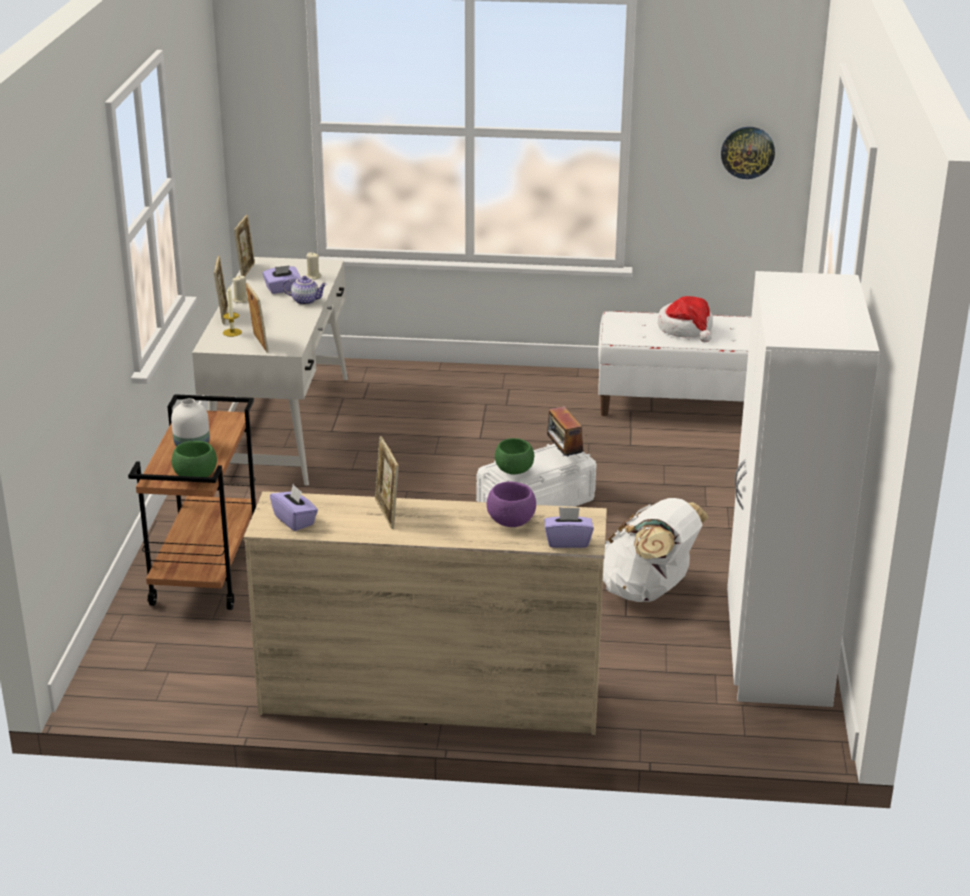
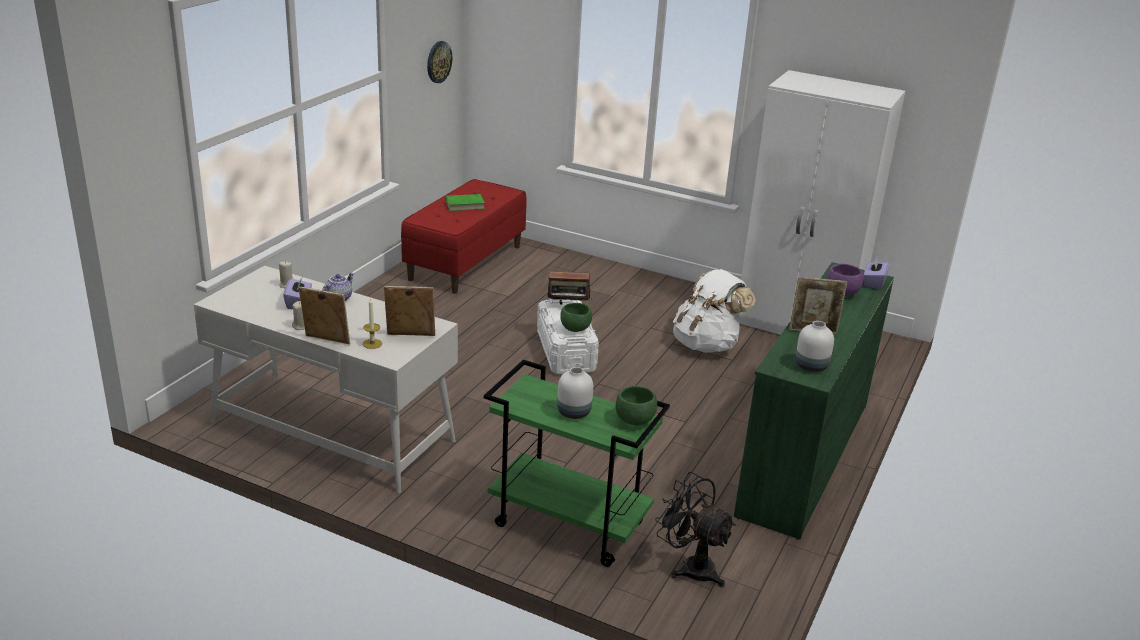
camera: 70 degrees left, 0 degrees up
(174, 652) = (691, 567): none -> black fan
(205, 571) = (567, 524): brown cart -> green cart
(246, 271) = (231, 311): picture frame -> none
(295, 520) = (811, 366): purple tissue box -> white vase
(429, 698) = (803, 458): beige dresser -> green dresser
(683, 403) = (465, 262): white bench -> red bench
(686, 329) = (465, 205): hat -> green book

